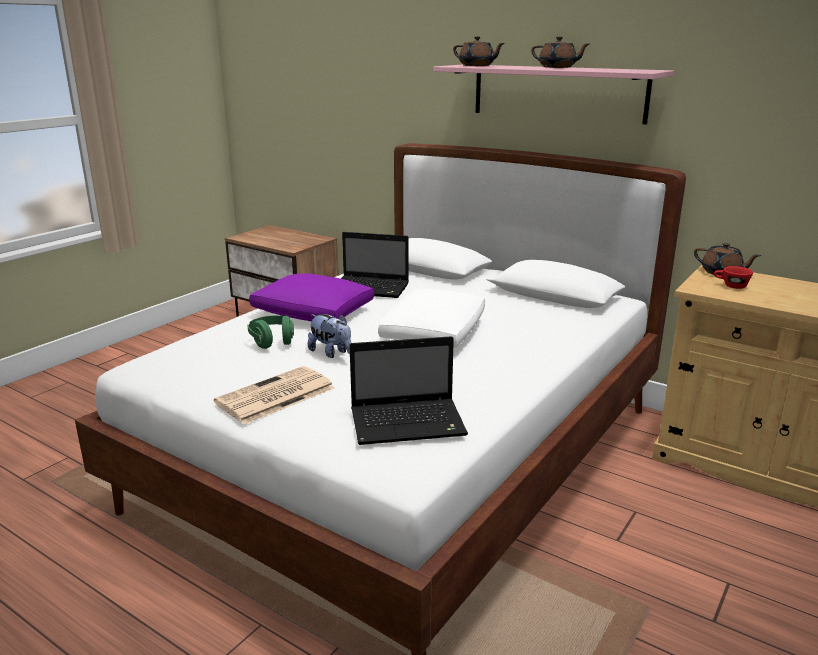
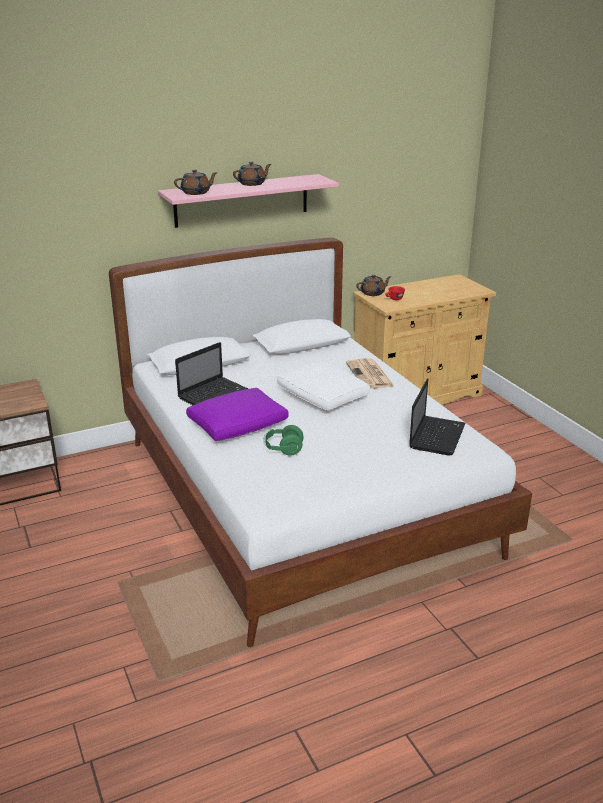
camera: 60 degrees left, 5 degrees up
(274, 396) = (366, 467): newspaper -> newspaper (370, 375)
(331, 353) = (320, 435): plush toy -> none

